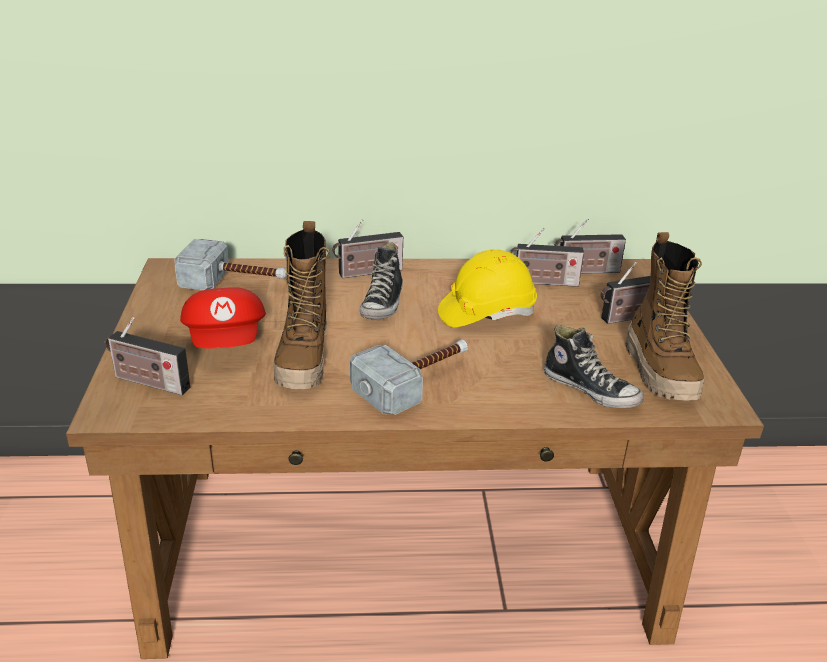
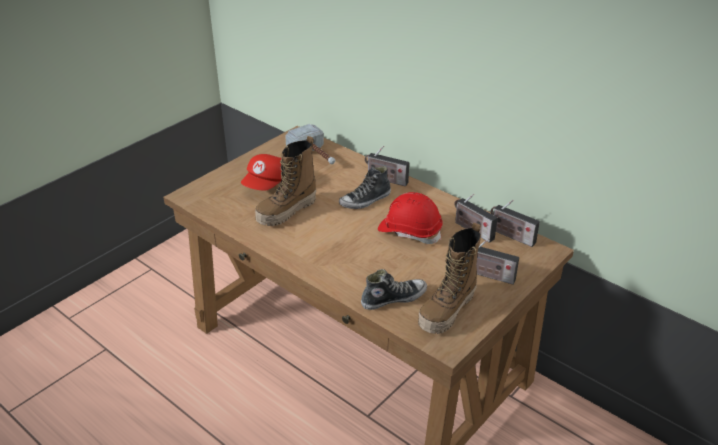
camera: 45 degrees right, 5 degrees up
(148, 382) = (216, 189): radio -> none
(416, 382) = (318, 248): hammer -> none
(486, 313) = (410, 231): yellow hard hat -> red hard hat
(591, 390) = (393, 298): shoe -> shoe turned 105 degrees counterclockwise

